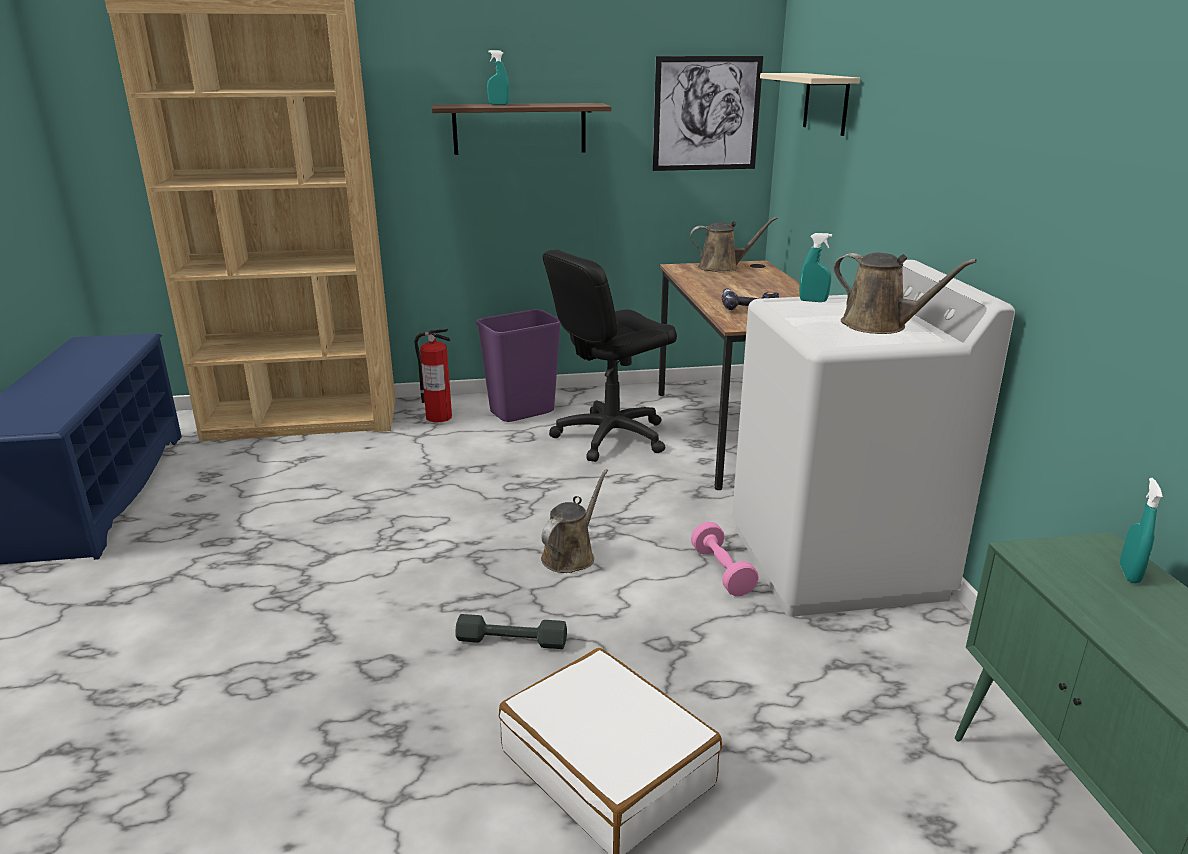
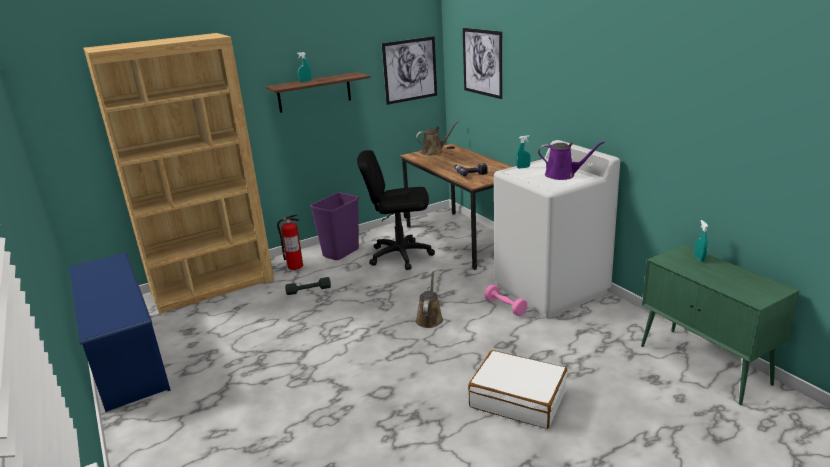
camera: 20 degrees left, 0 degrees up
(511, 641) = (434, 363): grey dumbbell -> grey dumbbell (308, 290)
(610, 436) = (400, 255): black office chair -> black office chair turned 60 degrees clockwise
(826, 103) = (482, 62): beige shelf -> picture
(879, 326) = (563, 175): brown watering can -> purple watering can

